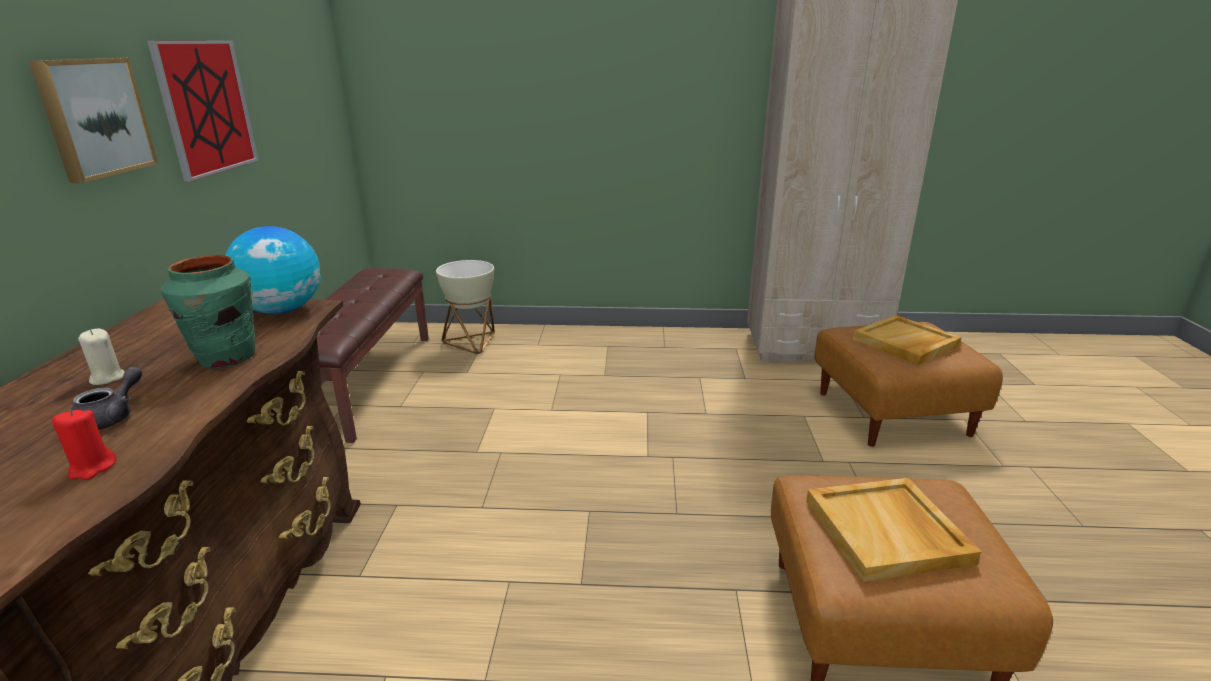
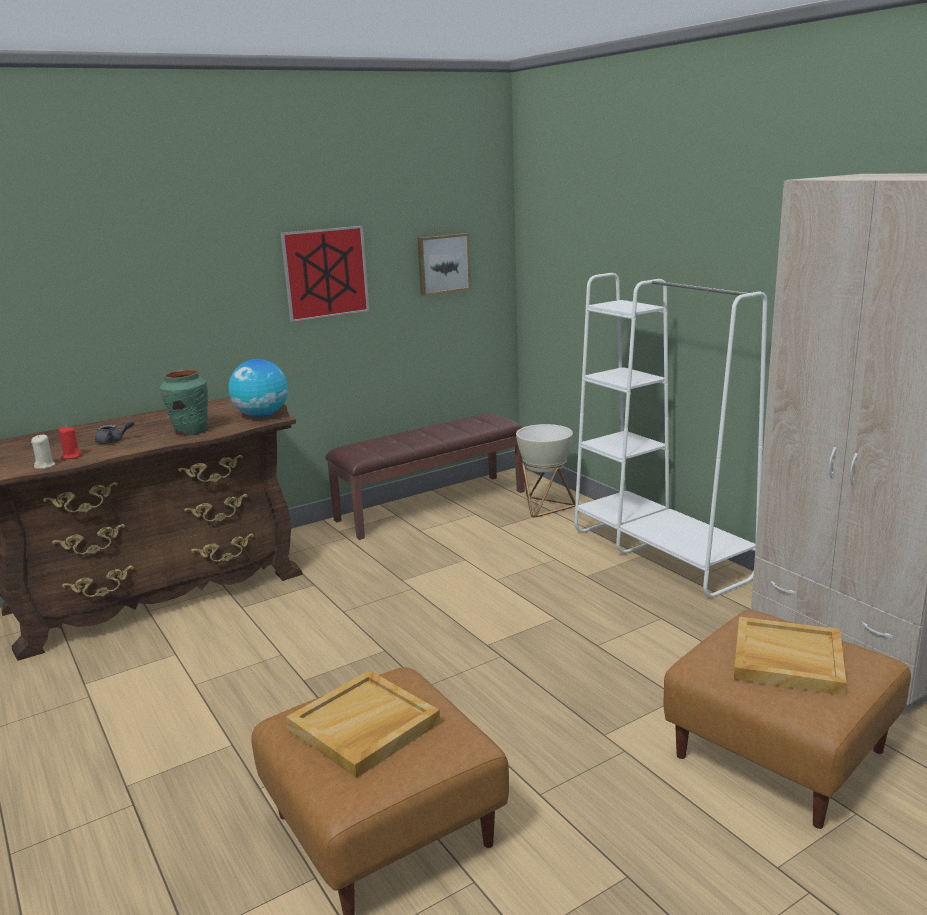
camera: 55 degrees right, 5 degrees down
(93, 117) = (224, 281): picture -> picture (443, 263)
(107, 378) = (148, 425): beige candle -> beige candle (45, 466)
(618, 341) = (660, 555): none -> white clothes rack

